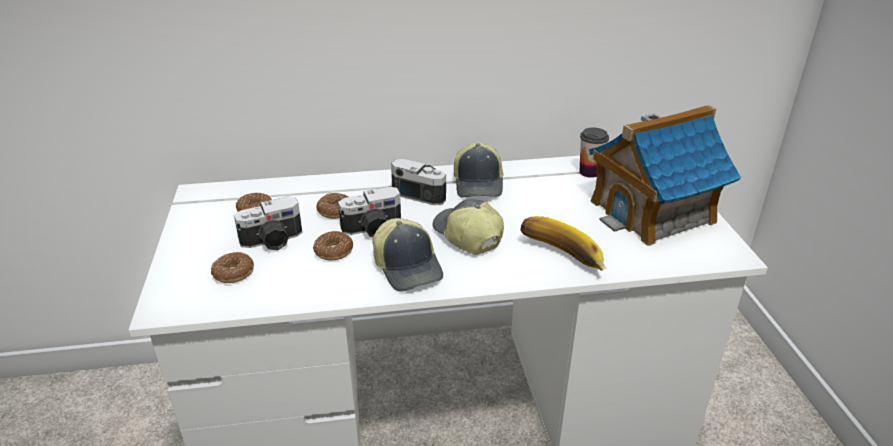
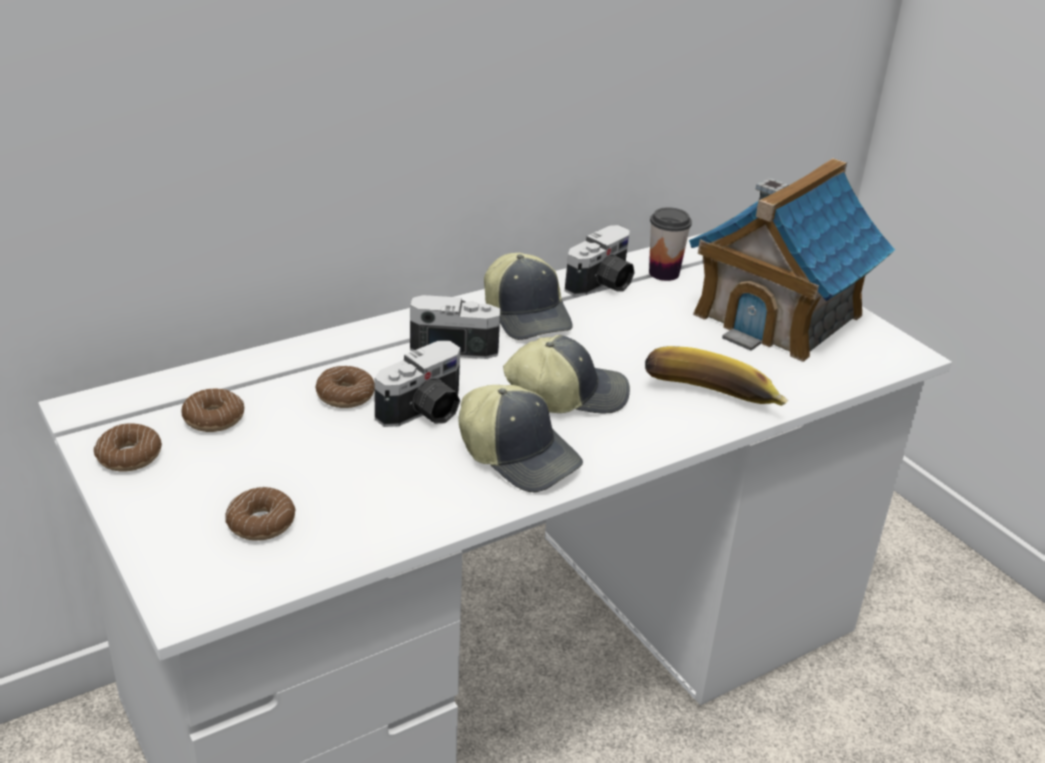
camera: 25 degrees left, 0 degrees up
(273, 241) = (284, 461): camera -> camera (603, 284)
(333, 251) = (392, 456): donut -> donut (129, 456)
(466, 236) = (566, 395): cap -> cap turned 135 degrees clockwise

